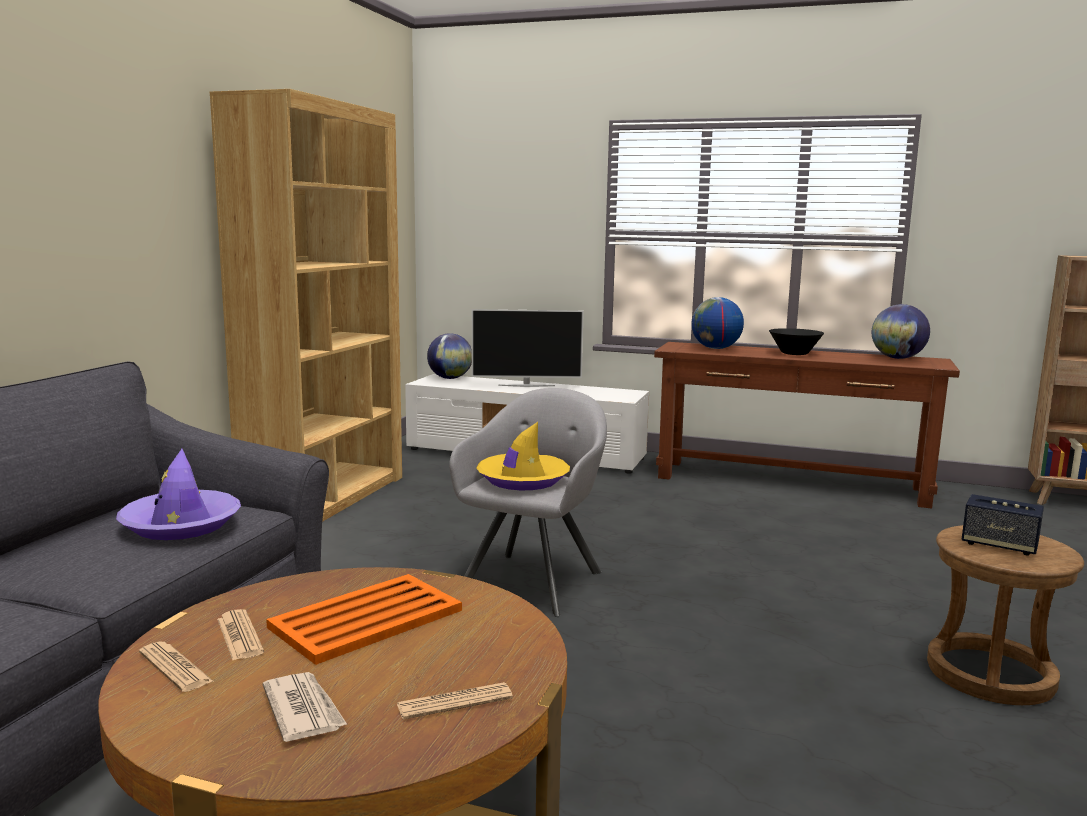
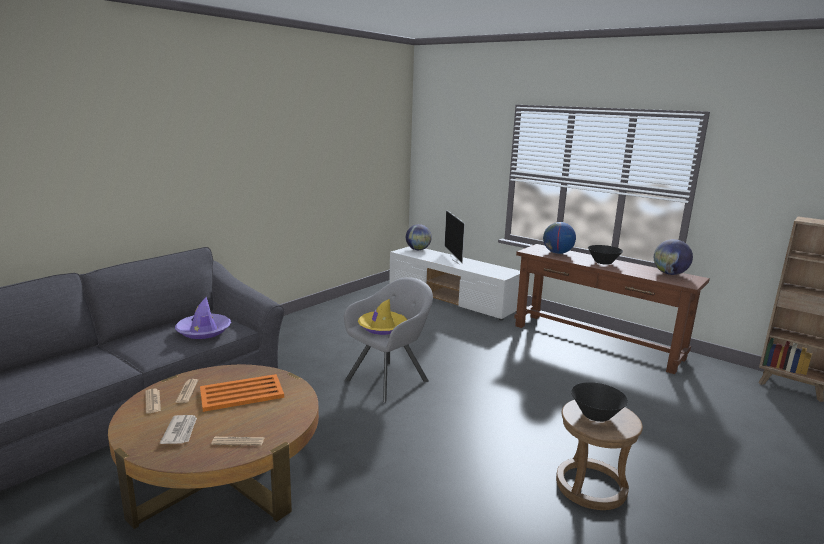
camera: 20 degrees right, 5 degrees up
(326, 497) = (327, 312): brown bookcase -> none
(526, 385) = (455, 259): television -> television turned 60 degrees clockwise
(999, 545) = (596, 415): speaker -> black bowl

